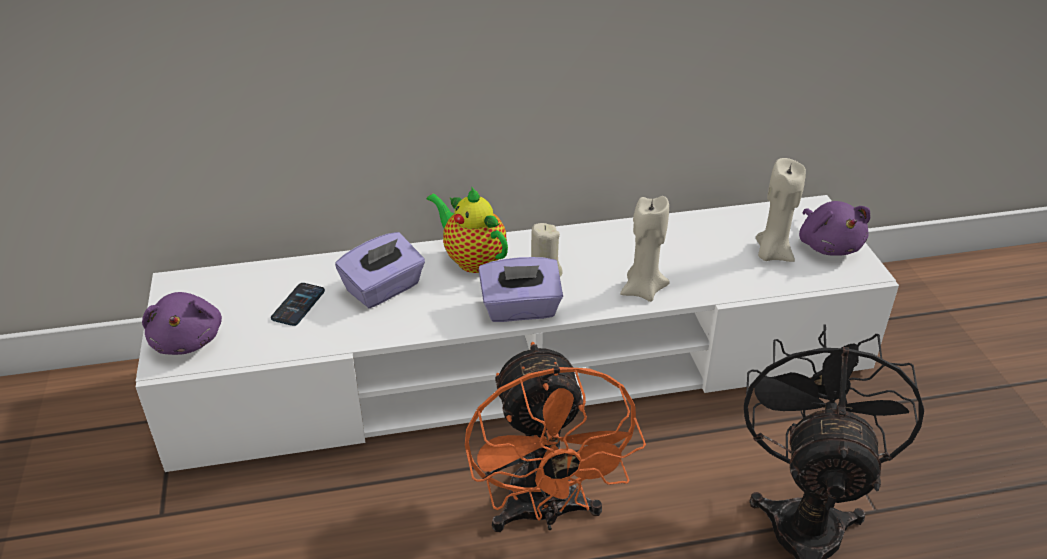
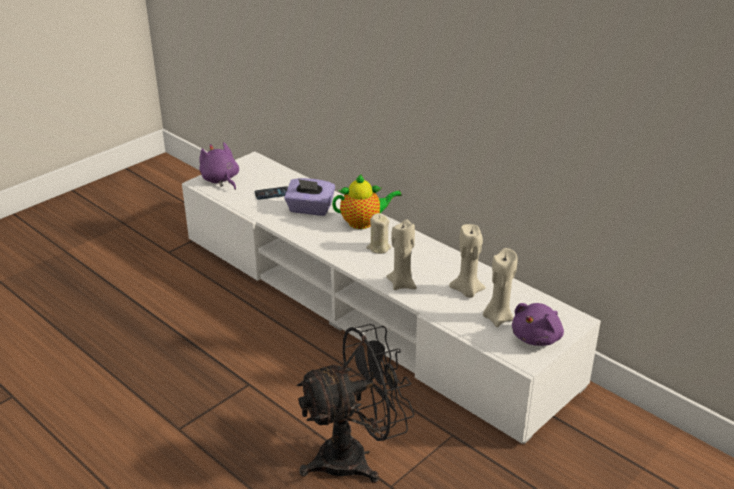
camera: 55 degrees right, 5 degrees down
(188, 340) = (220, 180): purple plush toy -> purple plush toy turned 105 degrees clockwise
(472, 259) = (363, 222): teapot -> teapot turned 75 degrees clockwise
(520, 309) = (339, 252): purple tissue box -> none
(545, 513) = (268, 358): orange fan -> none
(701, 250) = (467, 291): none -> beige candle

